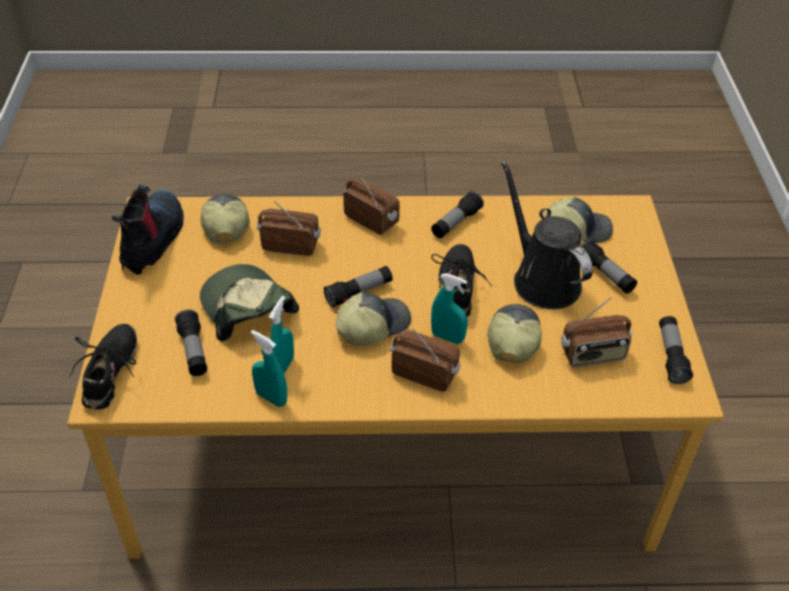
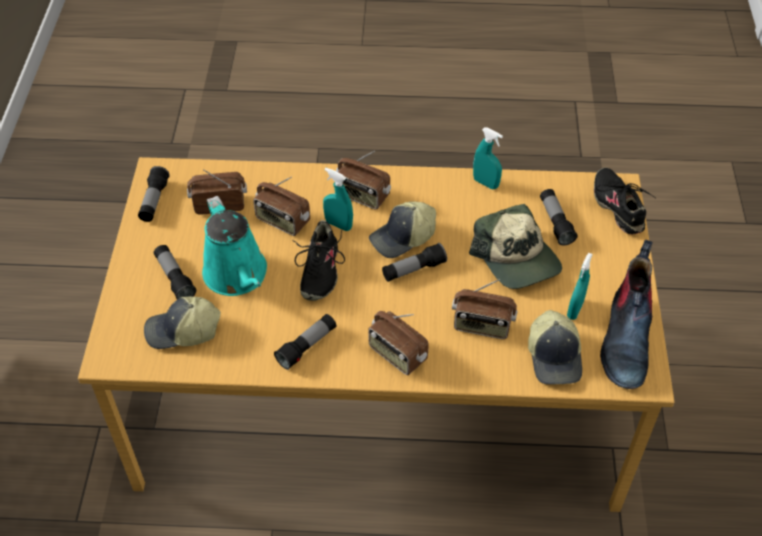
camera: 175 degrees left, 5 degrees up
(111, 373) = (618, 207): black shoe -> black shoe turned 150 degrees clockwise
(282, 367) = (478, 206): turquoise spray bottle -> turquoise spray bottle (575, 309)
(512, 338) = (282, 221): cap -> radio
(542, 279) = (237, 276): black watering can -> turquoise watering can

